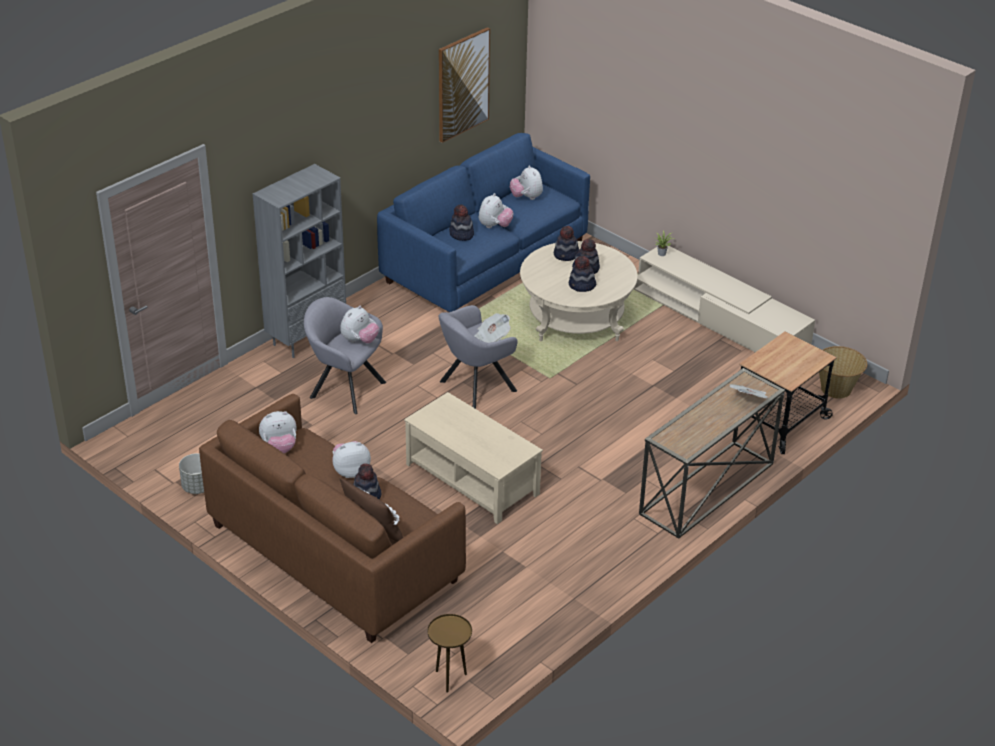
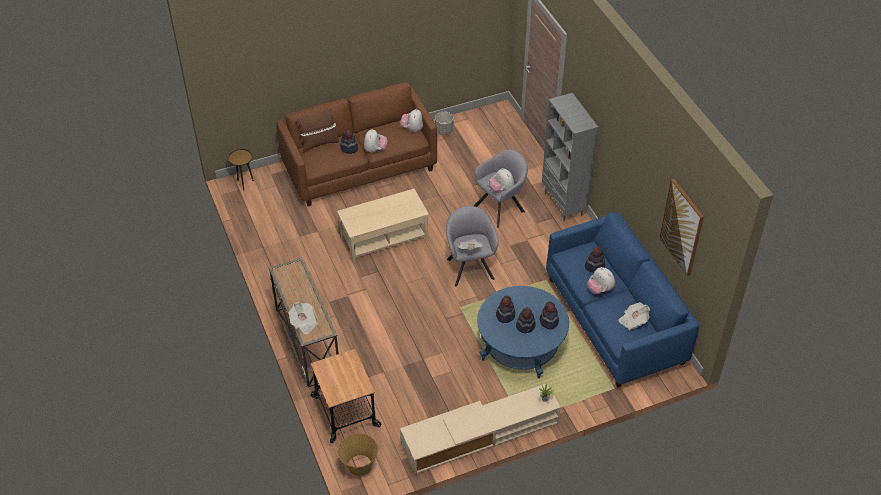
camera: 115 degrees right, 10 degrees up
(526, 197) = (633, 321): plush toy -> newspaper
(576, 318) = (521, 347): beige coffee table -> blue coffee table

